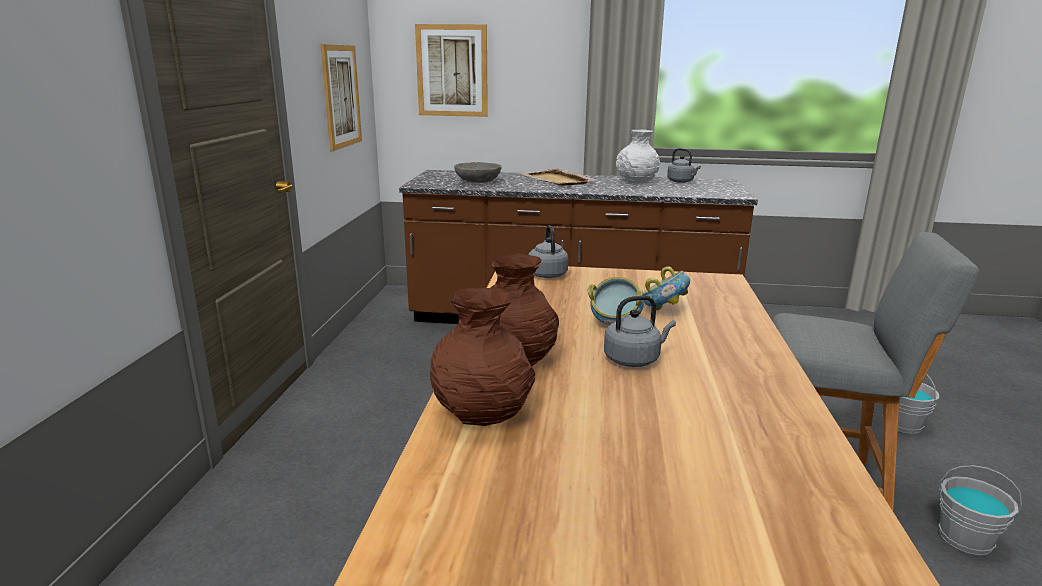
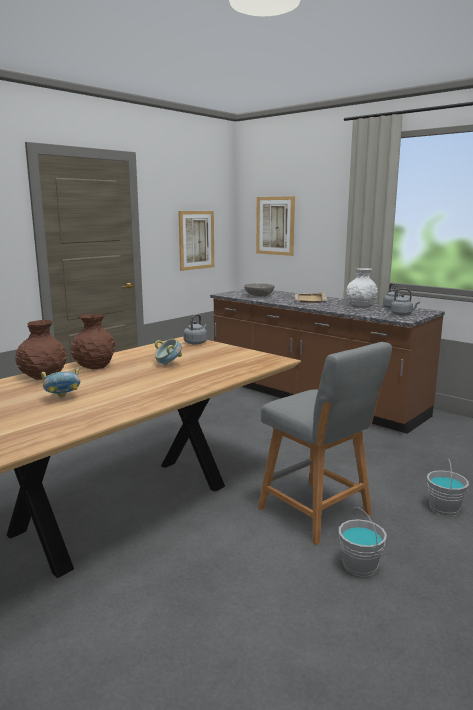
camera: 35 degrees right, 5 degrees down
(634, 359) = (139, 376): grey kettle -> grey kettle (402, 314)
(663, 311) = (206, 364): bowl -> bowl (63, 398)

